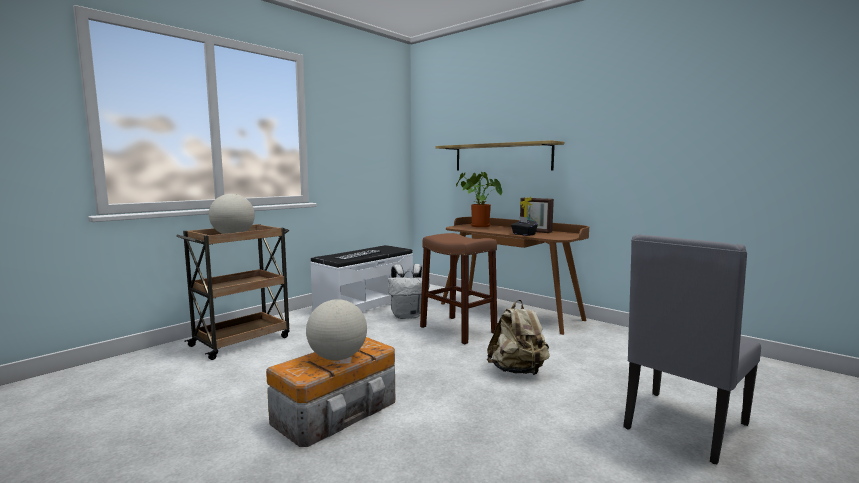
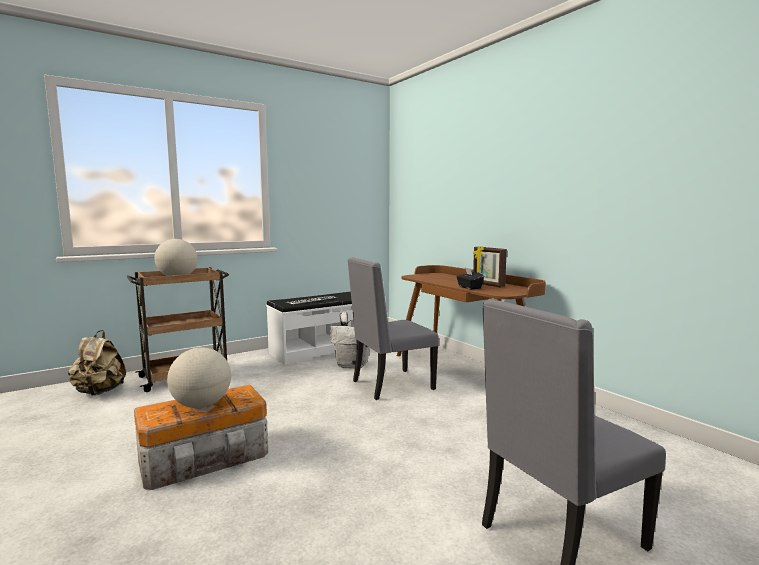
camera: 15 degrees right, 0 degrees up
(458, 329) = (391, 385): brown stool -> grey chair
(478, 226) = (438, 275): potted plant -> none
(501, 157) = (466, 202): shelf -> none
(518, 371) = (416, 439): beige backpack -> beige backpack (99, 392)

